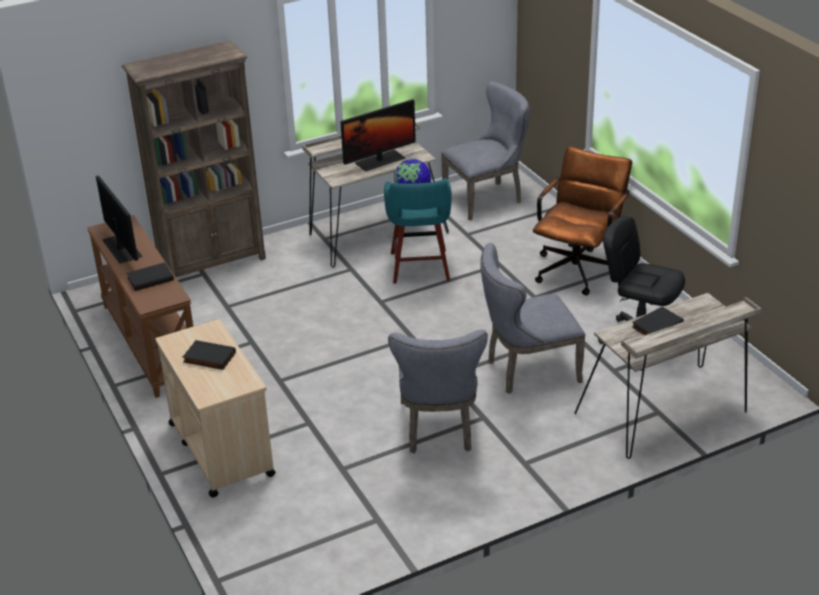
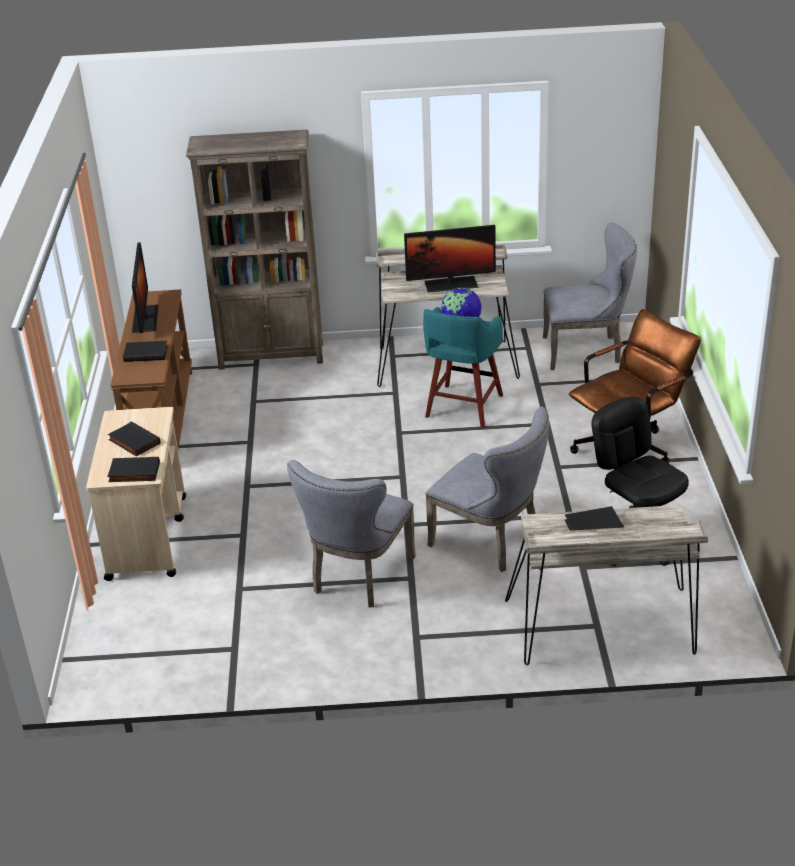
camera: 25 degrees right, 0 degrees up
(233, 384) = (133, 473): none -> black book
(527, 371) = (491, 542): grey chair -> grey chair turned 150 degrees counterclockwise

